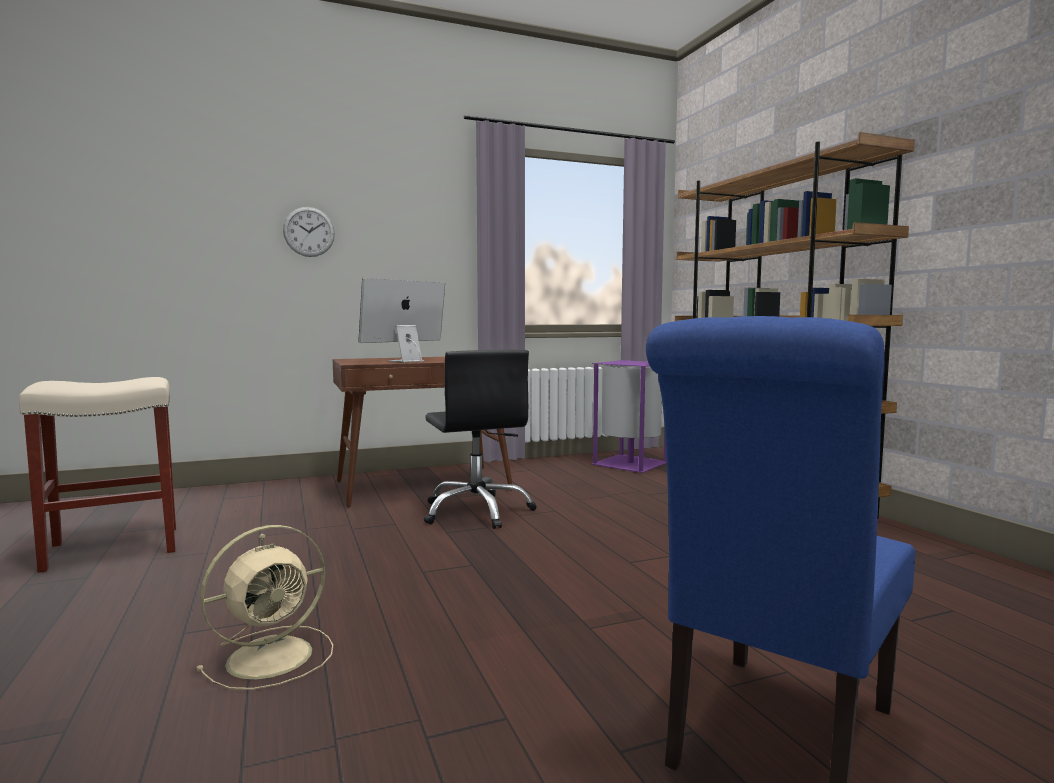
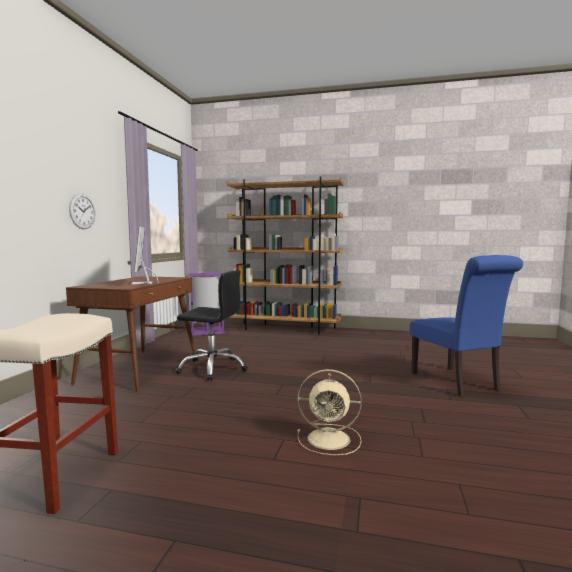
camera: 55 degrees left, 0 degrees up
(273, 656) = (330, 439): beige fan -> beige fan turned 105 degrees clockwise
(309, 232) = (24, 181): wall clock -> wall clock (82, 211)

